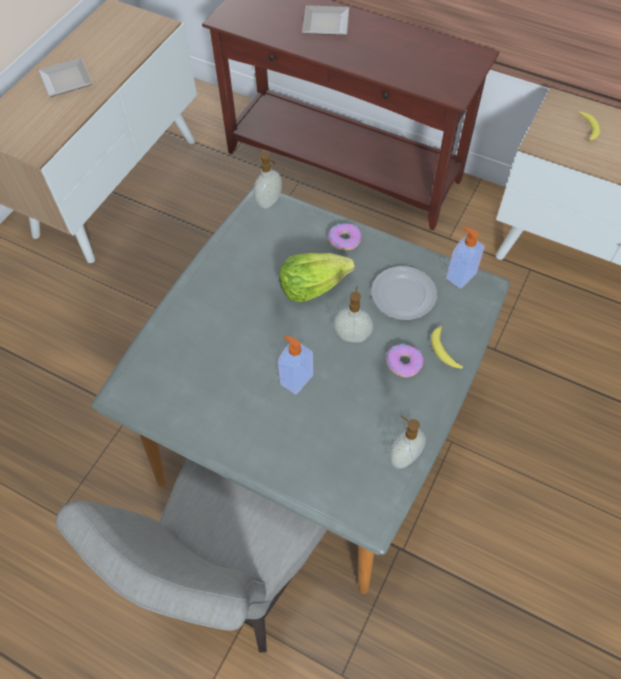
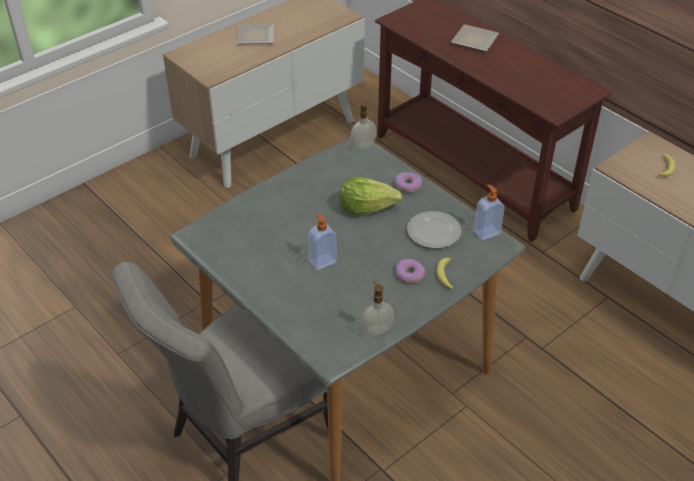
camera: 20 degrees right, 15 degrees down
(352, 335) = (380, 246): soap dispenser -> none

